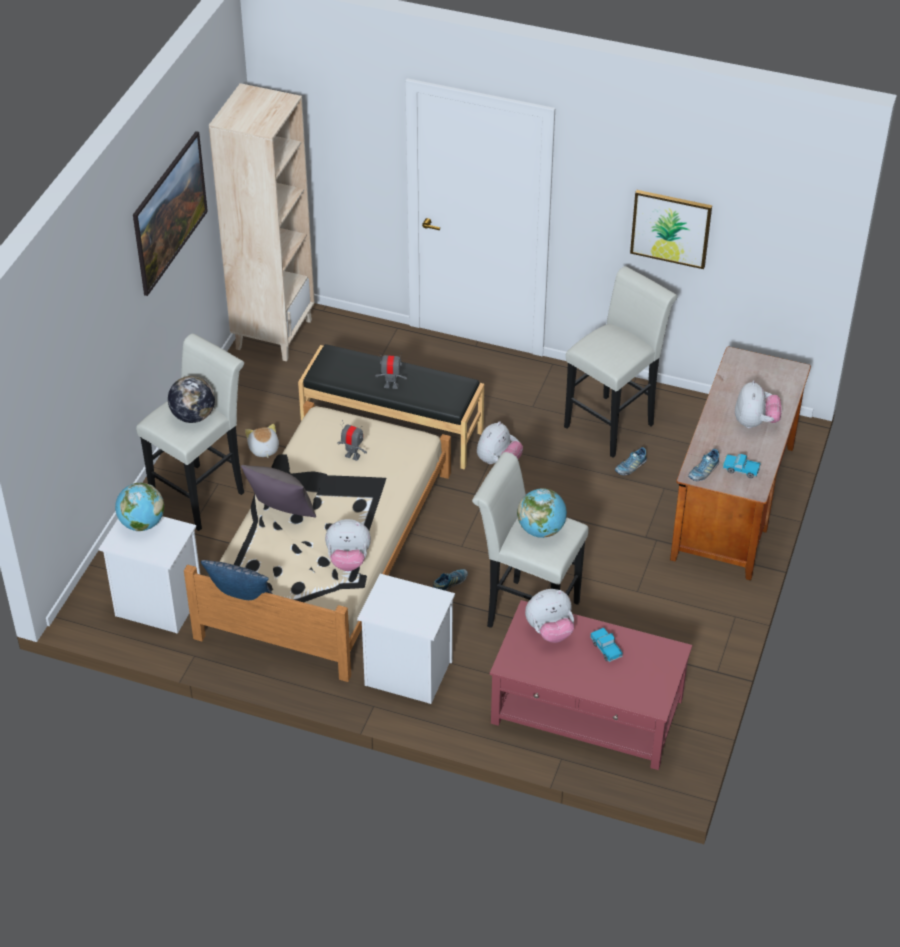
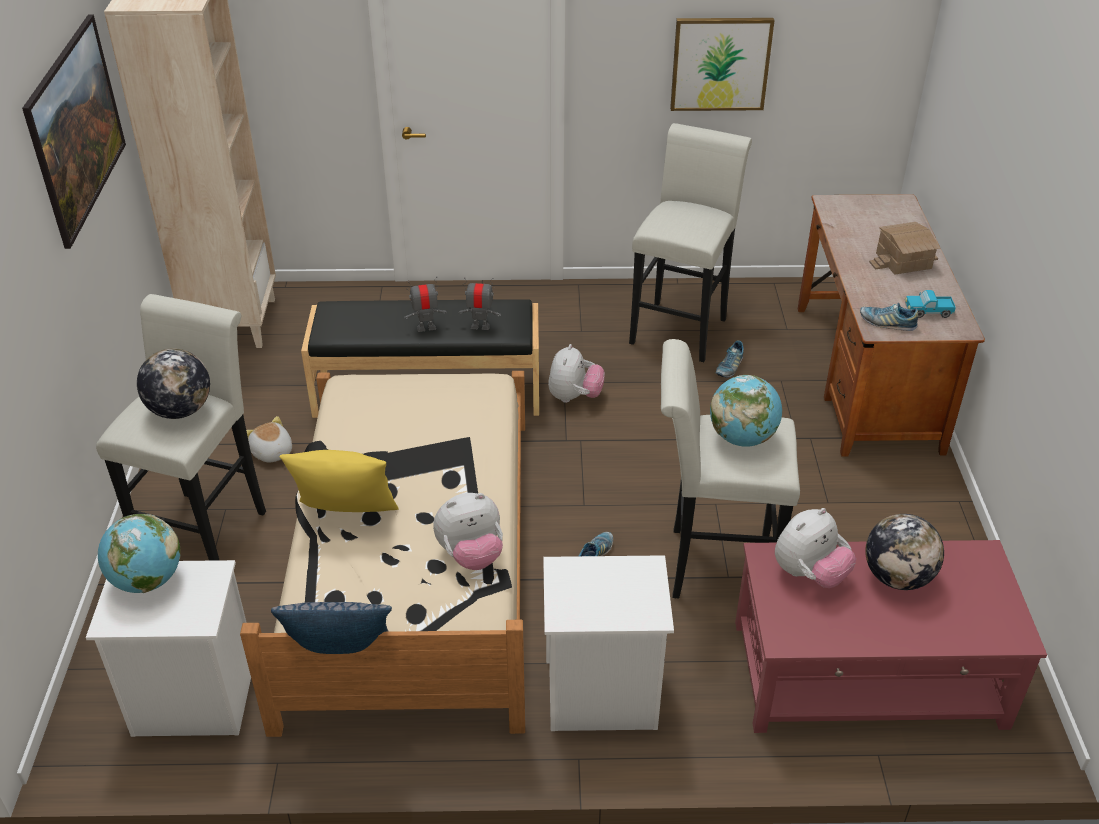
camera: 20 degrees left, 5 degrees down
(281, 514) = (346, 517): grey pillow -> yellow pillow
(352, 456) = (412, 421): toy robot -> toy robot (480, 326)
(605, 649) = (897, 577): toy truck -> globe
(703, 471) = (887, 323): shoe -> shoe turned 90 degrees clockwise
(755, 422) = (903, 260): plush toy -> toy house

